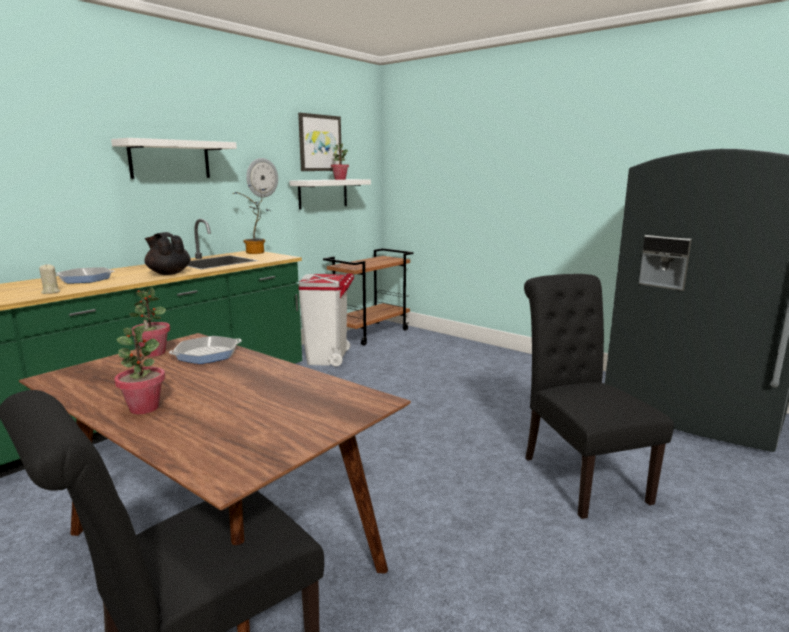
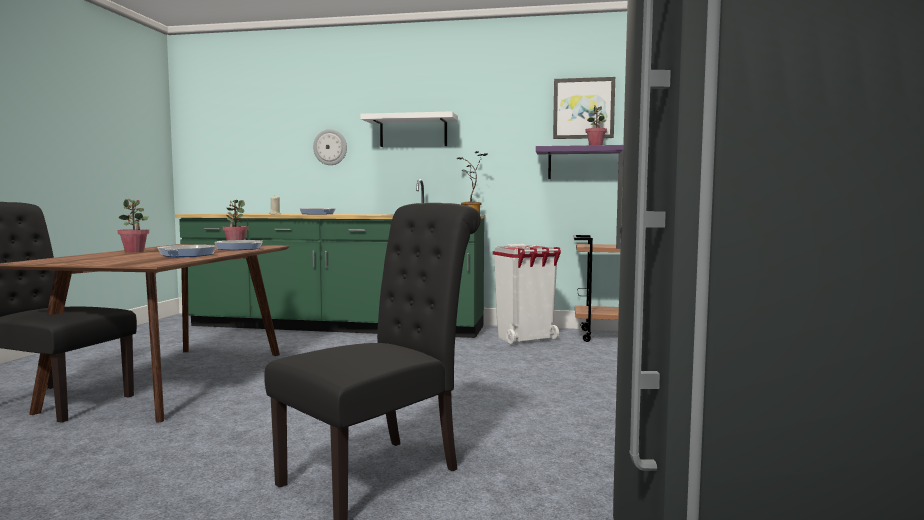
camera: 60 degrees right, 10 degrees down
(168, 273) = (356, 214): black teapot -> none
(261, 177) = (503, 146): wall clock -> wall clock (330, 147)
(266, 381) = (187, 255): none -> frying pan
(323, 193) = (584, 163): white shelf -> purple shelf

